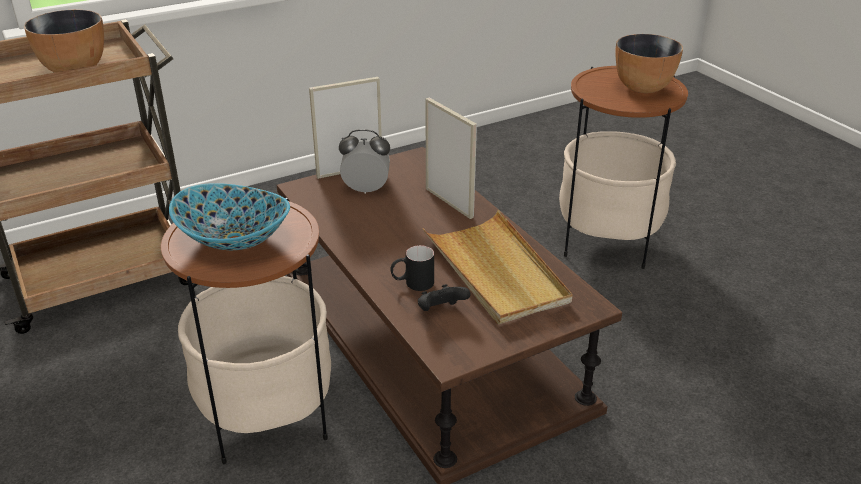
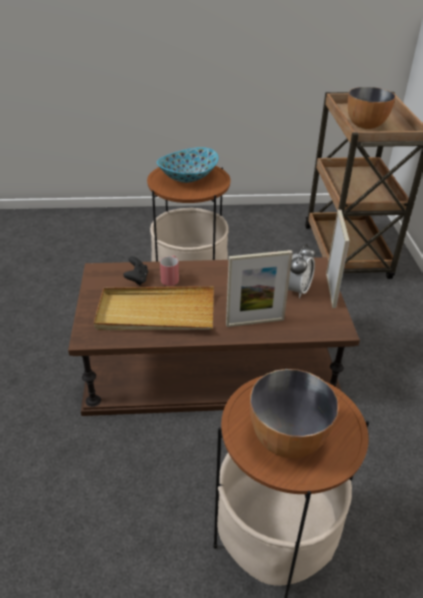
camera: 115 degrees right, 5 degrees up
(412, 283) = (171, 277): black mug -> red mug

